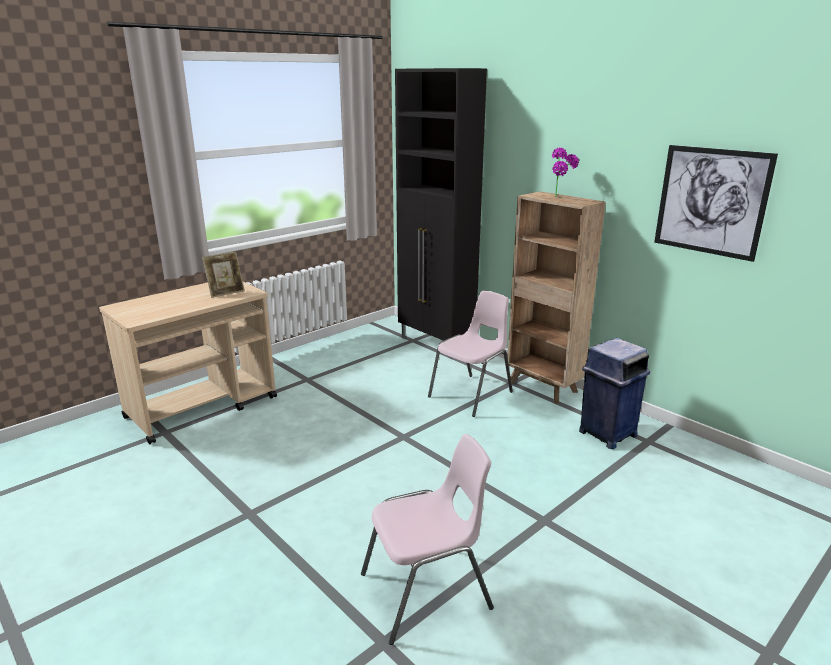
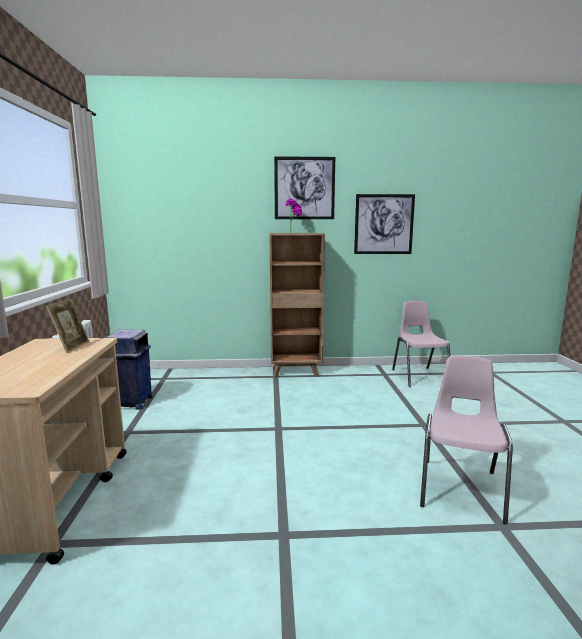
camera: 50 degrees left, 10 degrees down
(436, 344) = (186, 374): black cabinet -> none
(472, 394) = (268, 390): pink chair -> pink chair (419, 376)
(595, 130) = (304, 188): none -> picture
(606, 434) = (365, 378): blue trash can -> blue trash can (131, 403)

